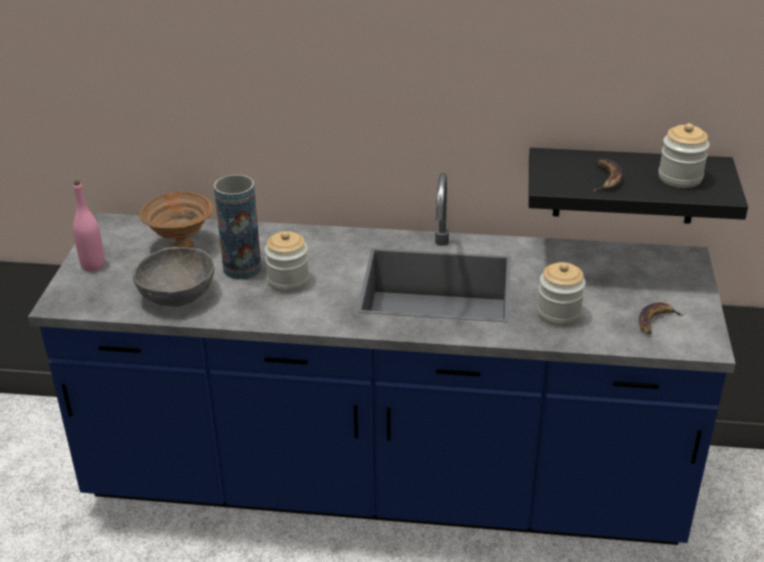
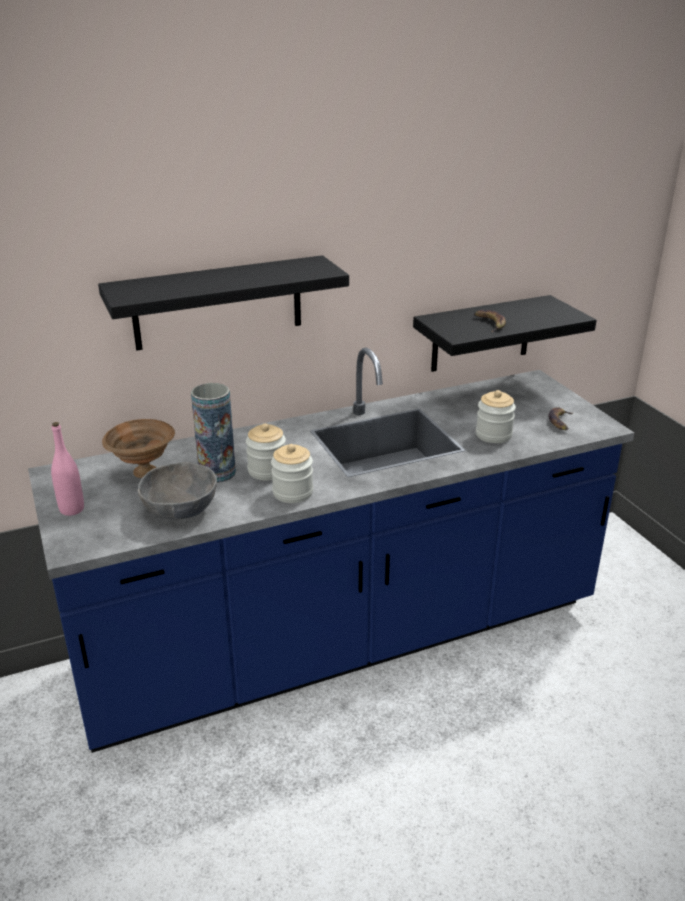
camera: 30 degrees left, 5 degrees down
(292, 90) = (218, 303): none -> black shelf
(680, 178) = (535, 312): jar -> jar (293, 492)

